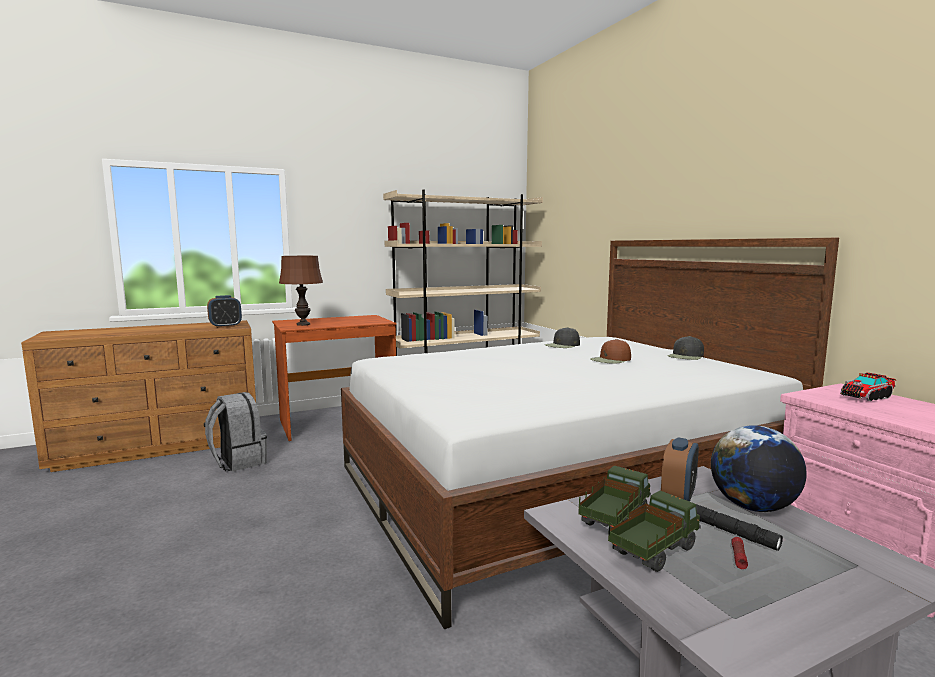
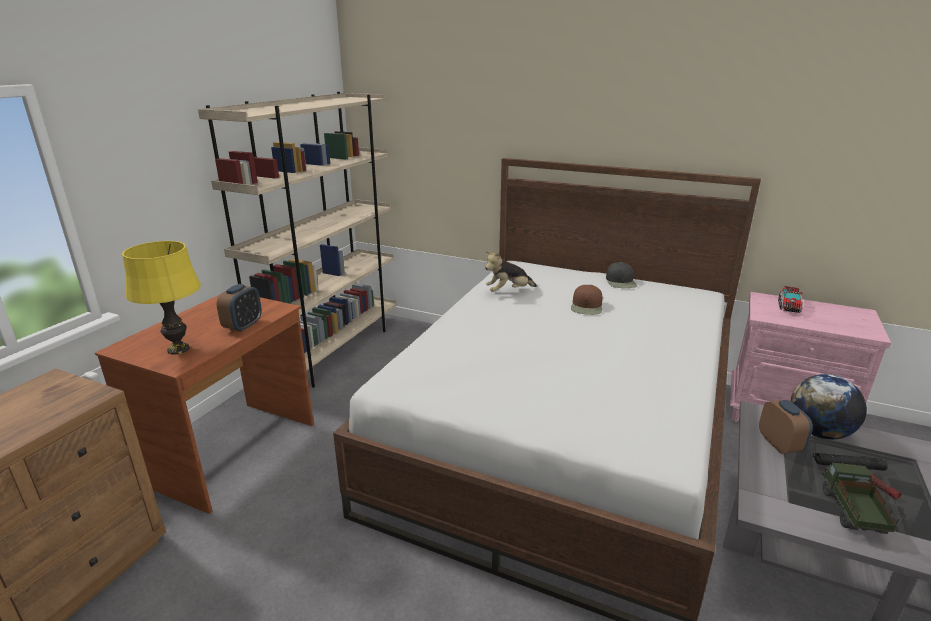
camera: 40 degrees left, 15 degrees up
(225, 326) = (64, 401): alarm clock -> alarm clock (243, 326)
(238, 462) = (189, 586): grey backpack -> none
(303, 324) = (178, 349): brown table lamp -> yellow table lamp
(562, 345) = (508, 292): black cap -> plush toy
(614, 520) = (792, 494): toy truck -> none

